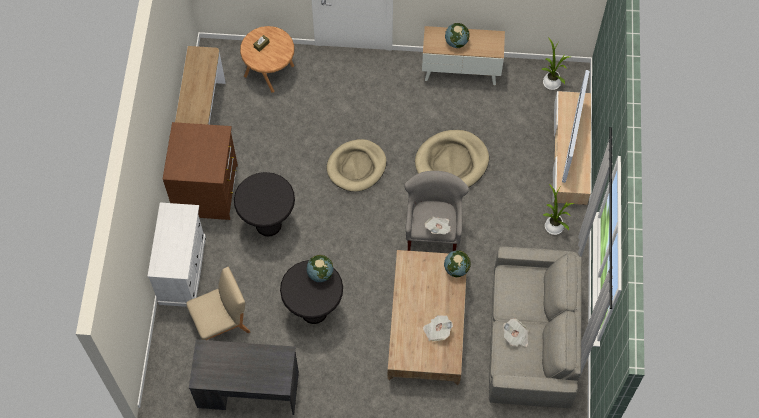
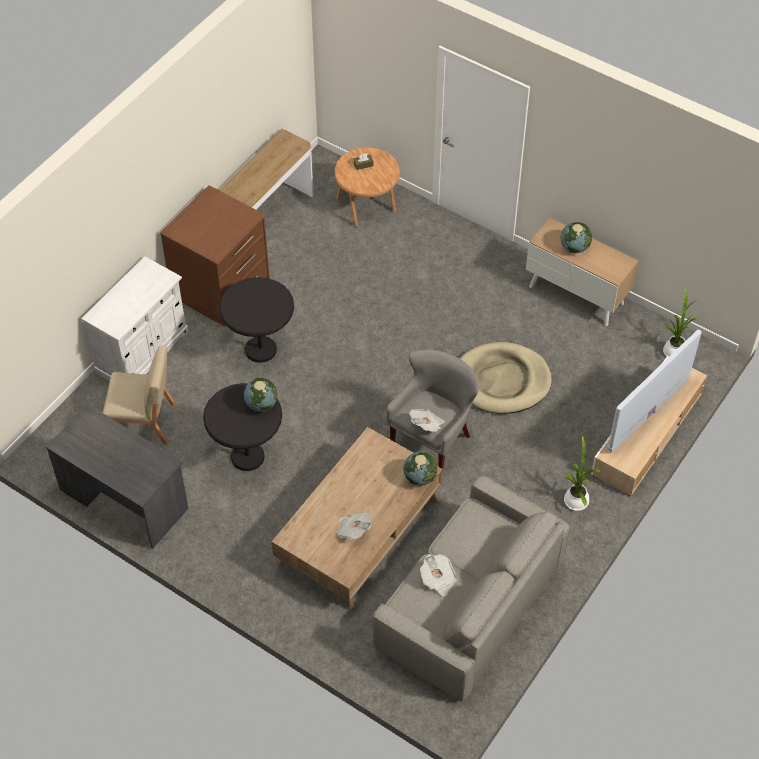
camera: 30 degrees right, 10 degrees down
(356, 167) = (394, 337): beige dog bed -> none

